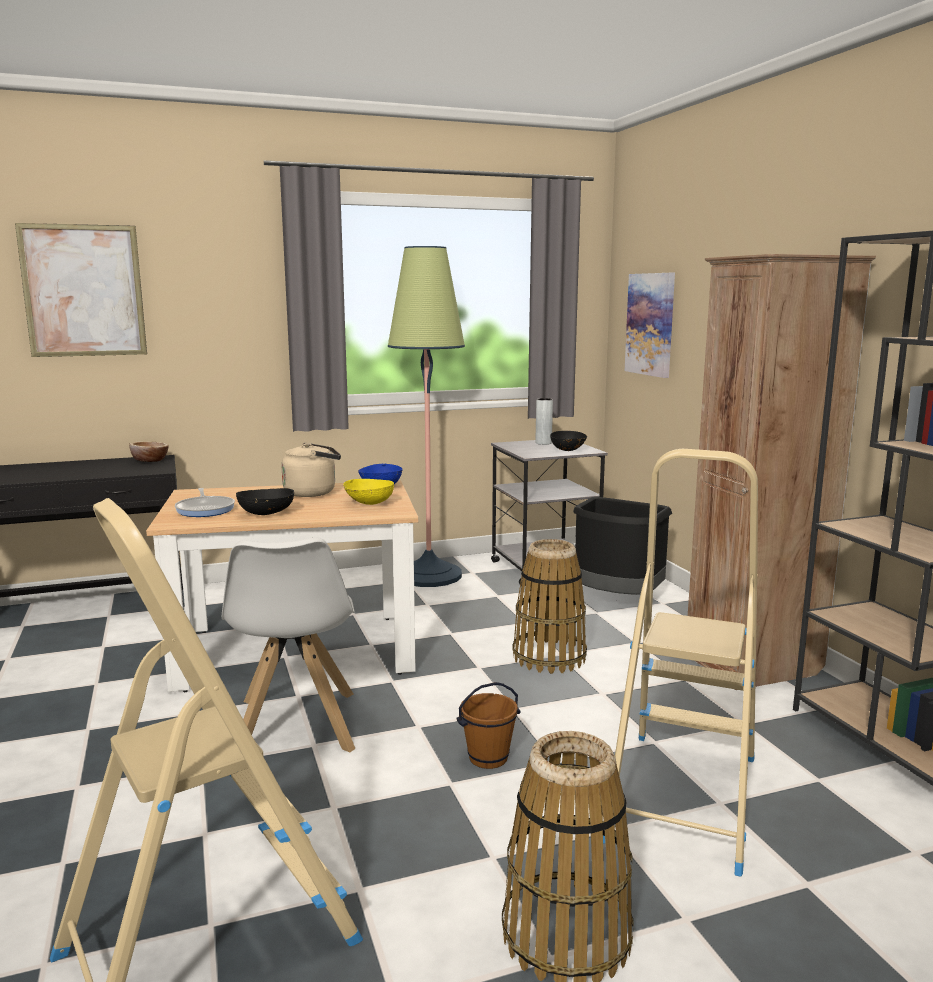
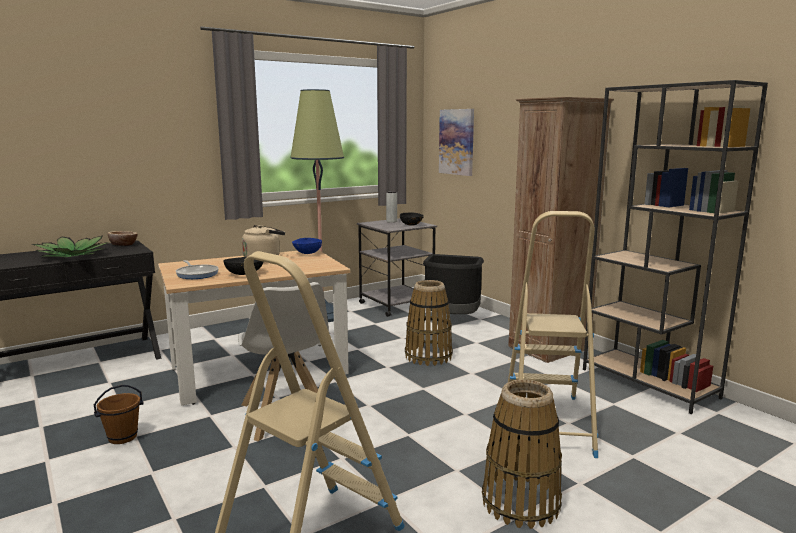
camera: 15 degrees left, 0 degrees up
(76, 472) = (73, 255): none -> potted plant
(83, 291) = (65, 119): picture -> none
(368, 503) = (309, 263): yellow bowl -> none
(488, 758) = (423, 417): brown bucket -> brown bucket (122, 437)

